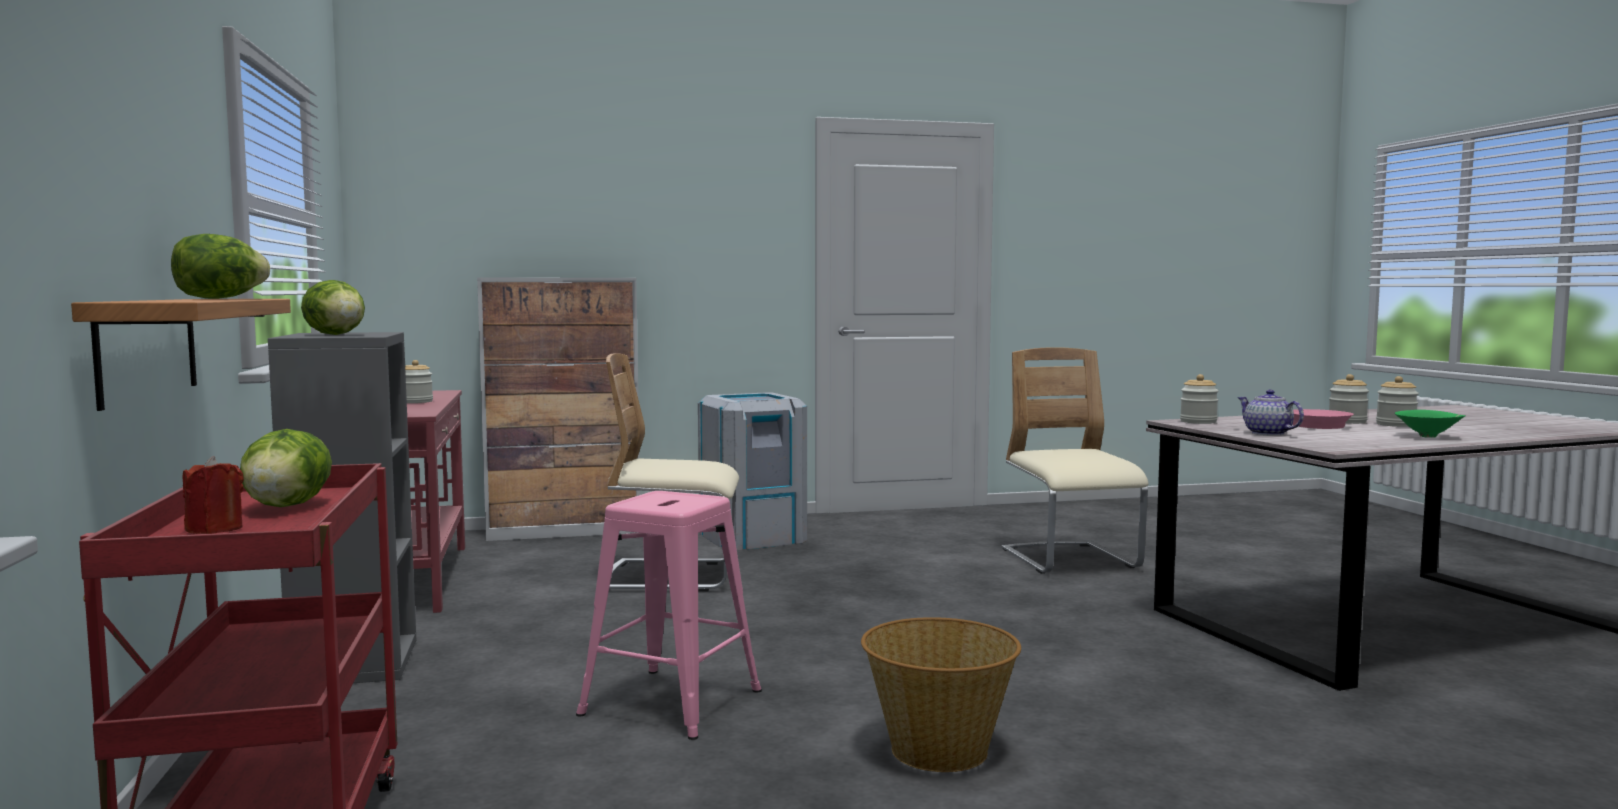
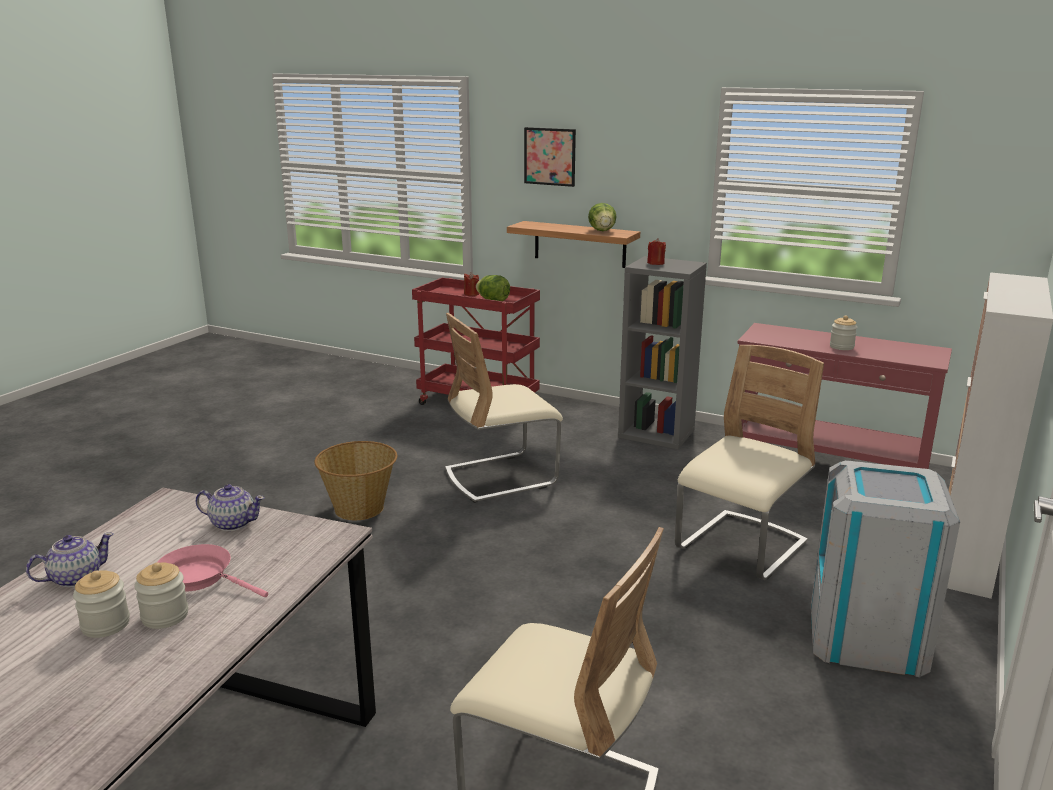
camera: 130 degrees right, 15 degrees up
(94, 112) = (550, 156): none -> picture
(336, 335) = (655, 263): lettuce -> red candle
(672, 703) = (501, 477): pink stool -> beige chair
(1198, 422) = (319, 540): jar -> none
(1429, 436) = (75, 578): green bowl -> teapot

